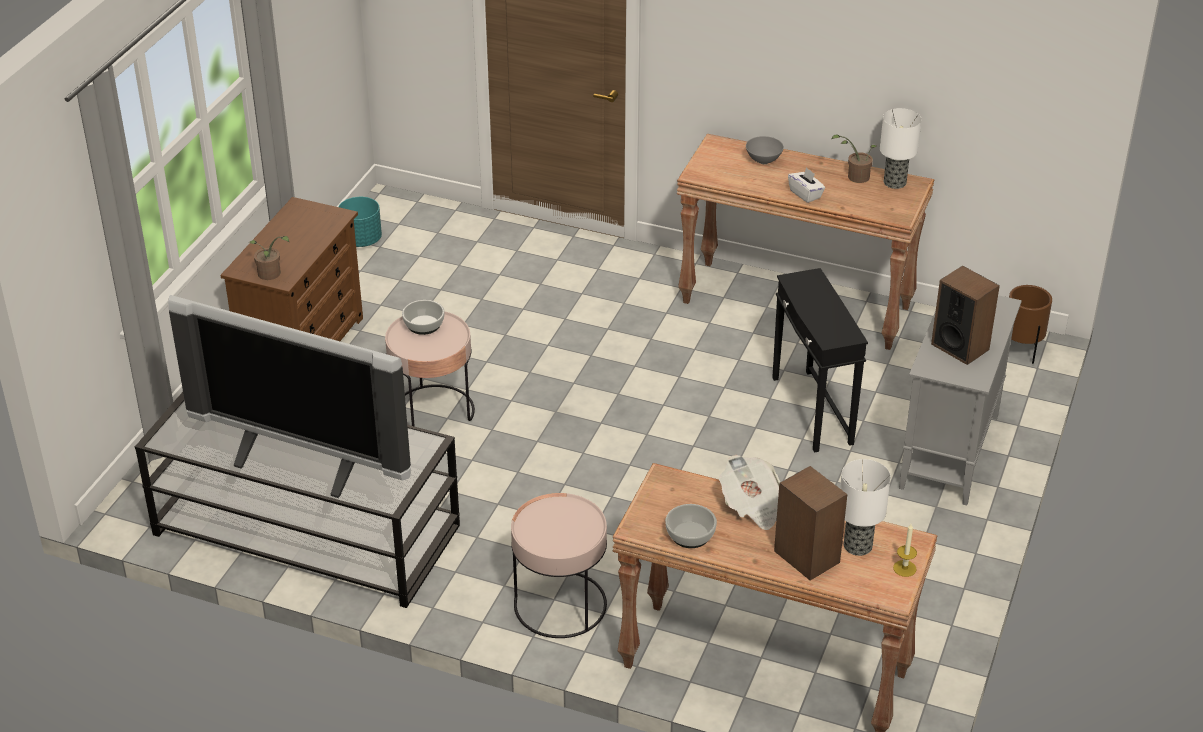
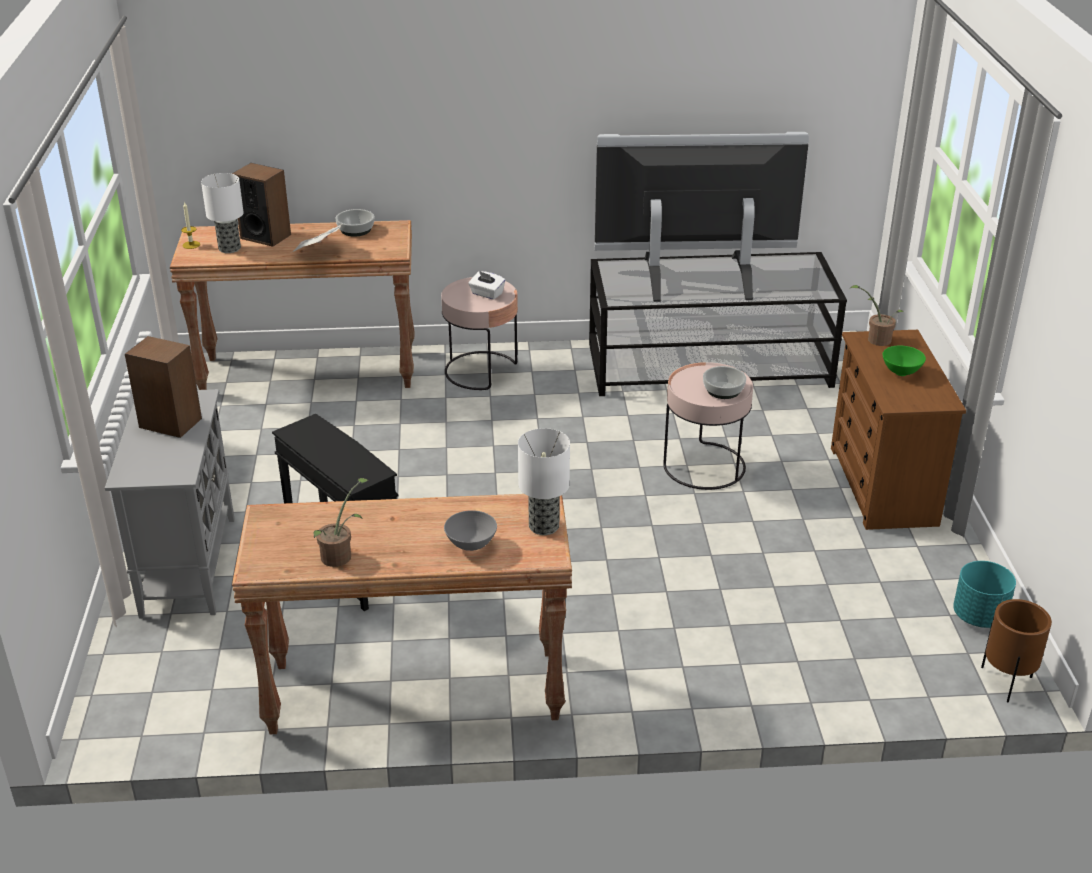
camera: 155 degrees right, 5 degrees down
(295, 239) = (901, 372): none -> green bowl
(805, 194) = (394, 513): white tissue box -> white tissue box (487, 294)
(895, 183) = (283, 561): table lamp -> table lamp (543, 526)
(1021, 352) = (112, 711): brown planter -> brown planter (1006, 683)

